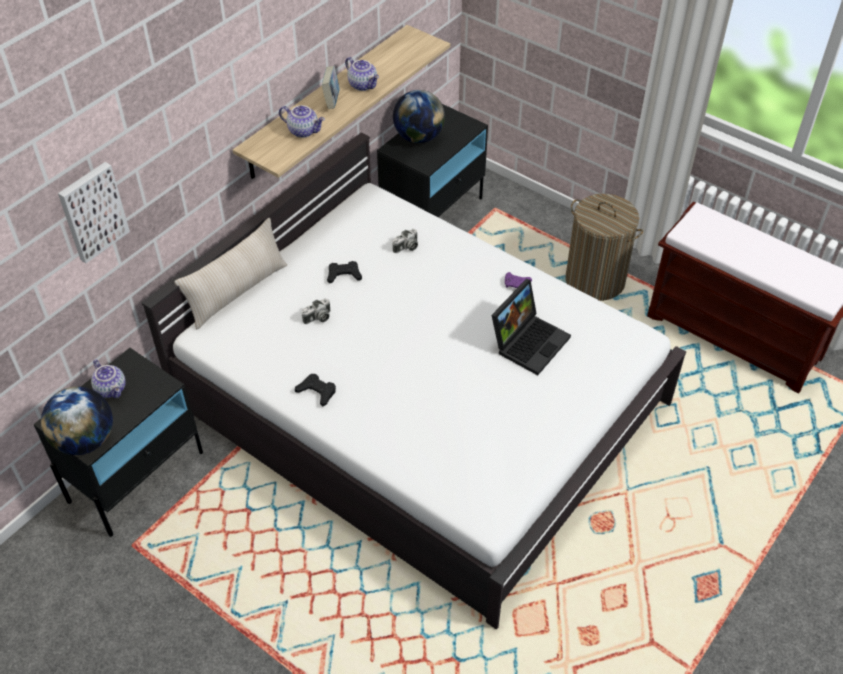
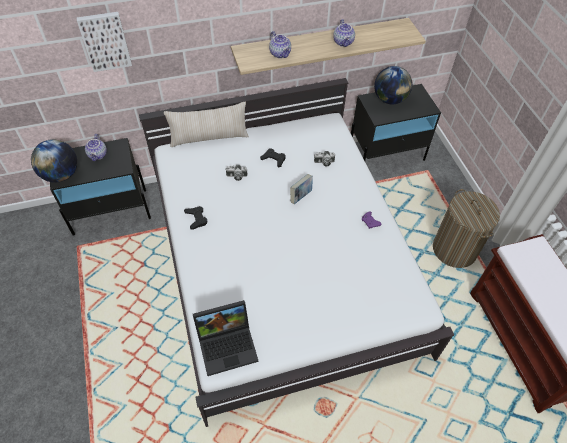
camera: 35 degrees right, 5 degrees up
(331, 101) = (315, 43): book -> book (301, 196)
(529, 341) = (345, 263): laptop -> laptop (228, 344)

